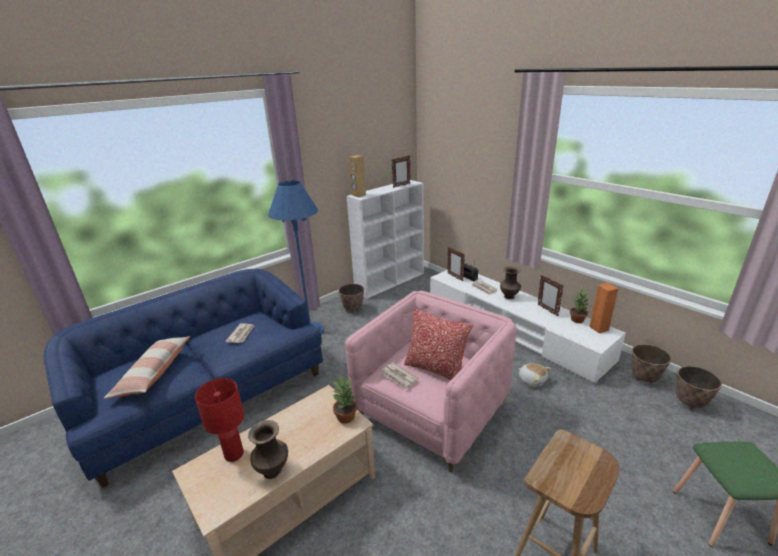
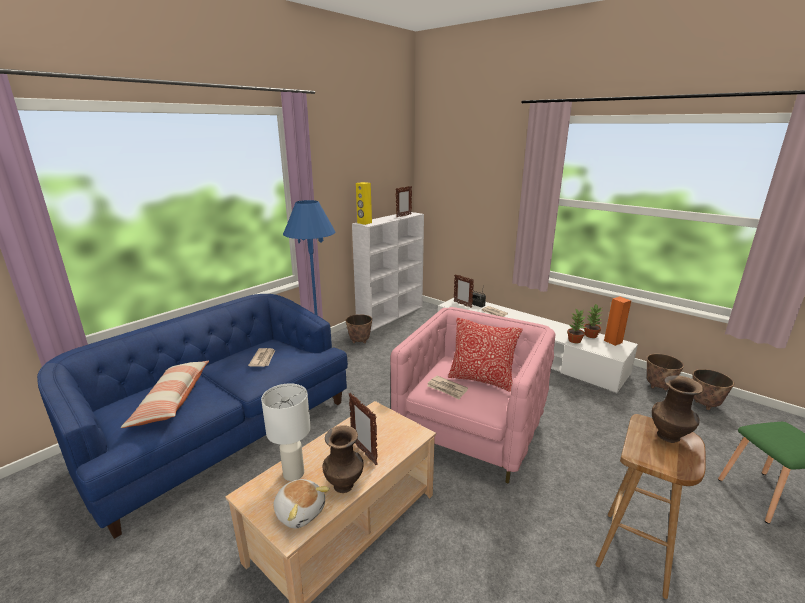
camera: 10 degrees left, 5 degrees down
(234, 453) = (294, 473): red table lamp -> white table lamp
(346, 417) = (405, 428): potted plant -> potted plant (574, 340)
(358, 195) = (364, 223): brown speaker -> yellow speaker
(509, 297) = (521, 319): brown vase -> brown vase (669, 437)
(532, 380) = (558, 394): plush toy -> plush toy (300, 511)
(547, 310) = (560, 329): picture frame -> picture frame (364, 452)

